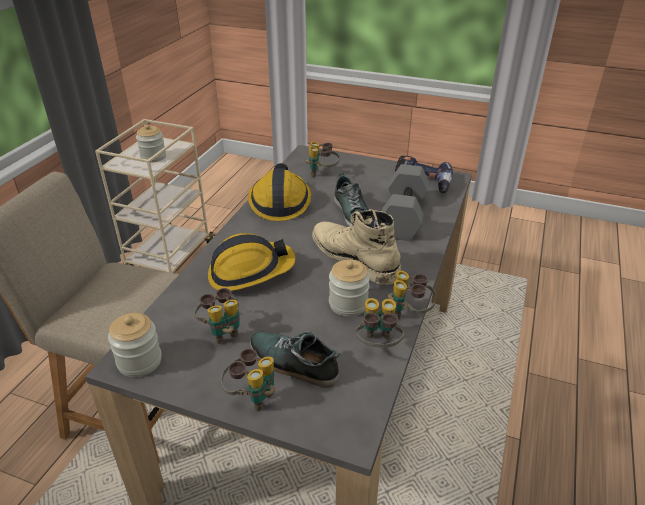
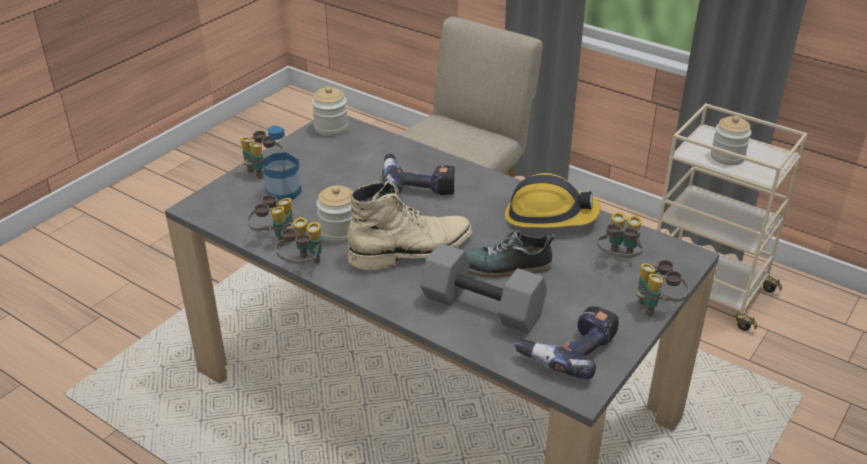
camera: 105 degrees right, 0 degrees up
(222, 331) = (342, 163): binoculars -> binoculars (657, 306)
(250, 272) = (418, 183): hard hat -> power drill
(293, 363) = (283, 191): shoe -> bottle

